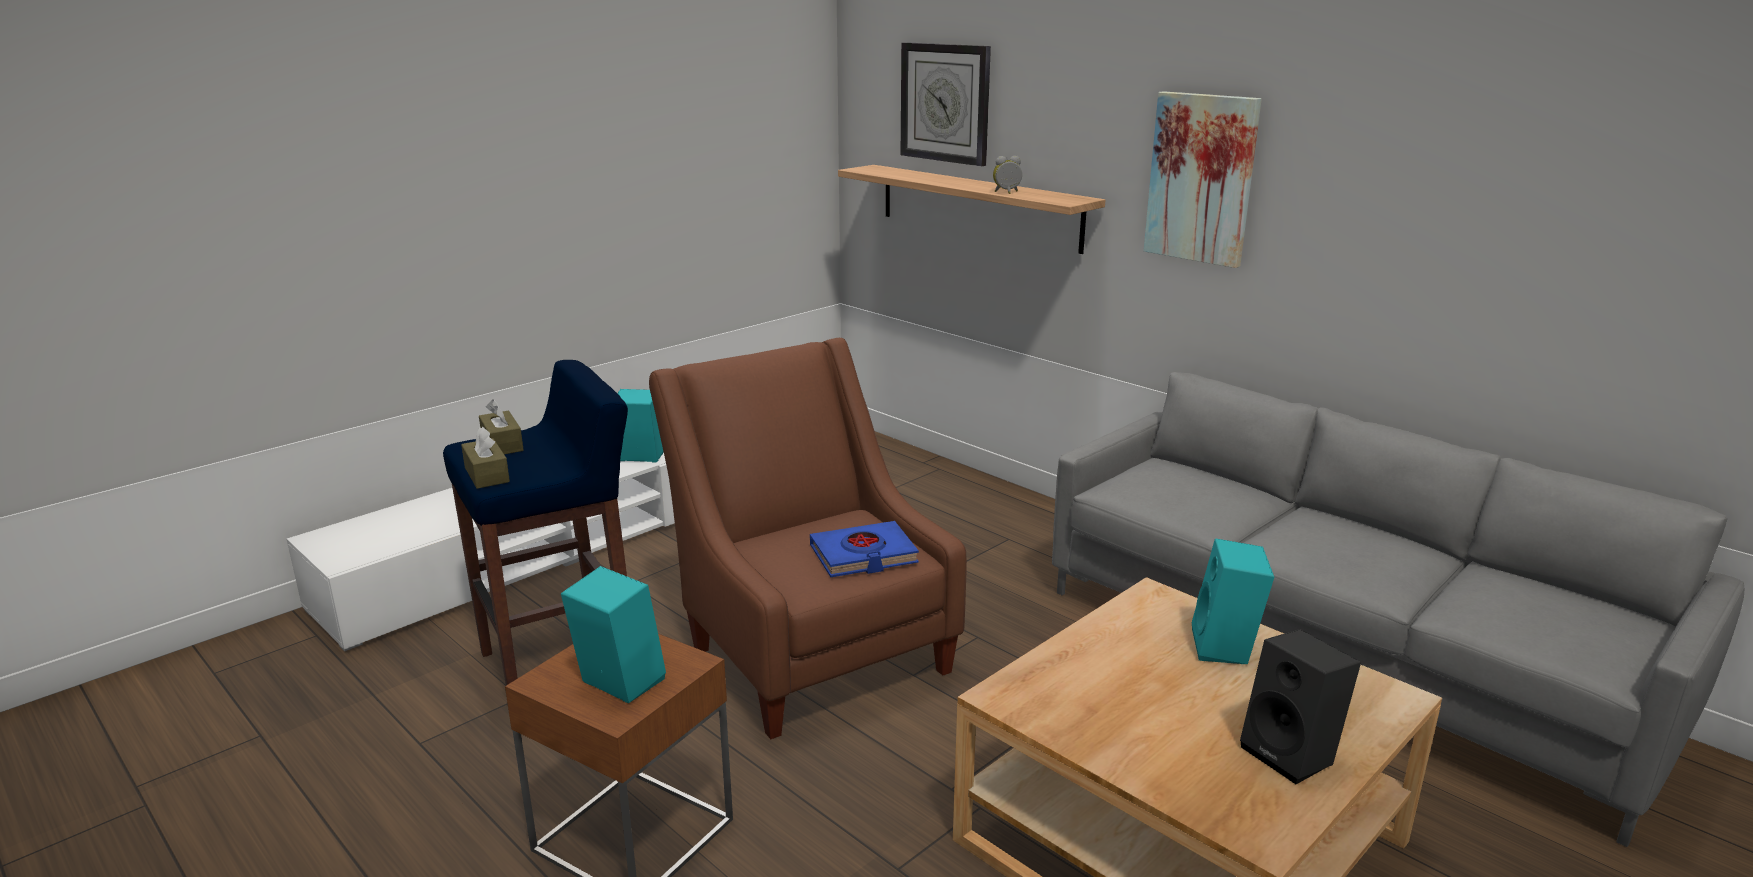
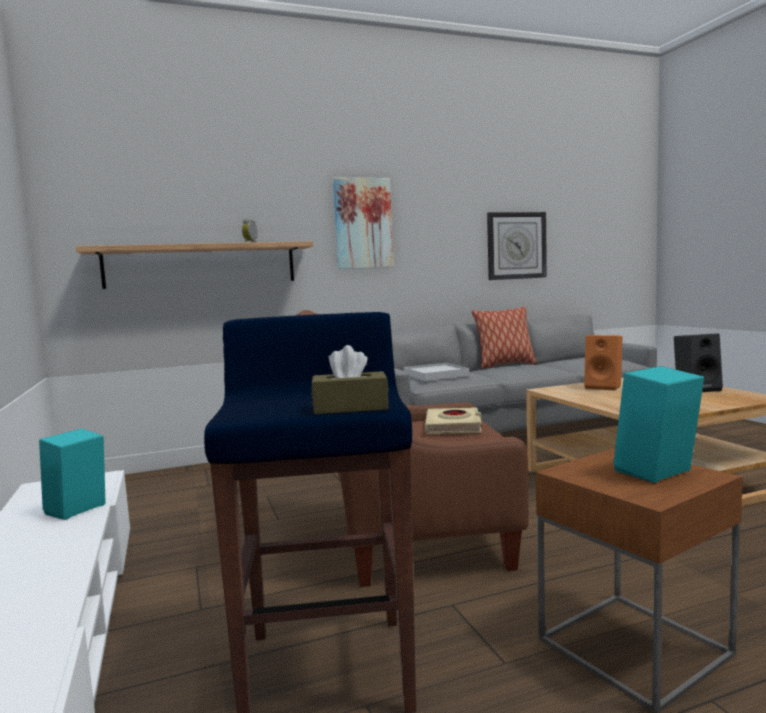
camera: 65 degrees left, 15 degrees down
(502, 444) = (263, 405): brown tissue box -> none
(863, 556) = (453, 426): blue book -> beige book
(945, 103) = (159, 194): wall clock -> wall clock (516, 246)
(1169, 485) = (435, 375): none -> white tray
(1226, 648) = (604, 387): turquoise speaker -> orange speaker
(1370, 529) = (505, 365): none -> pillow

